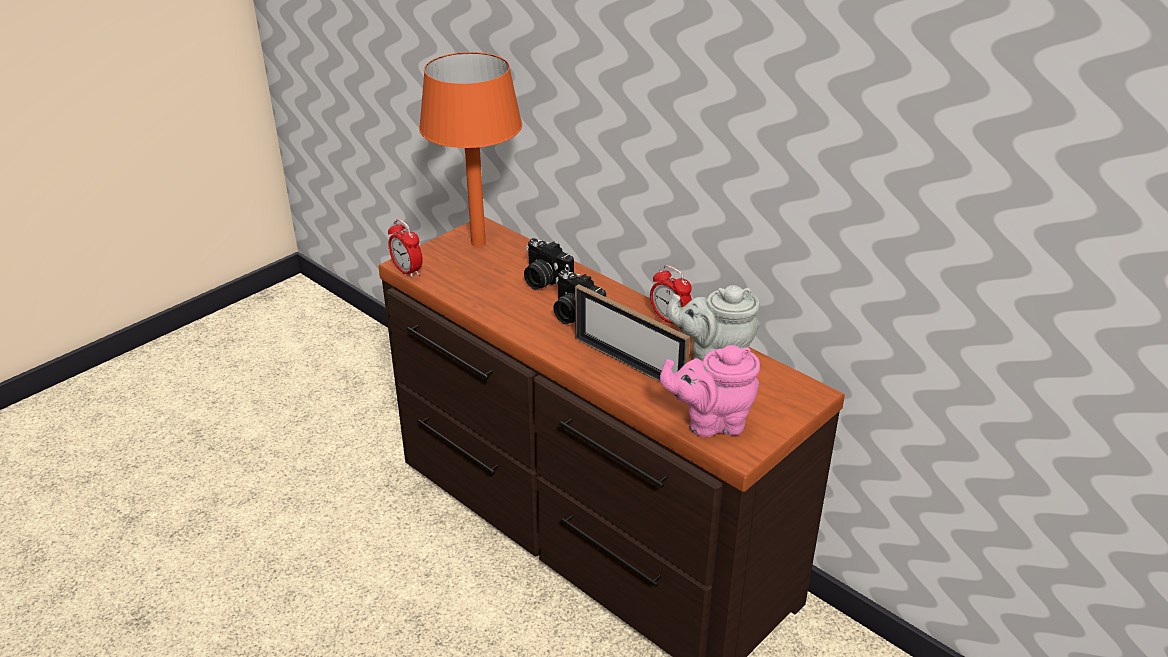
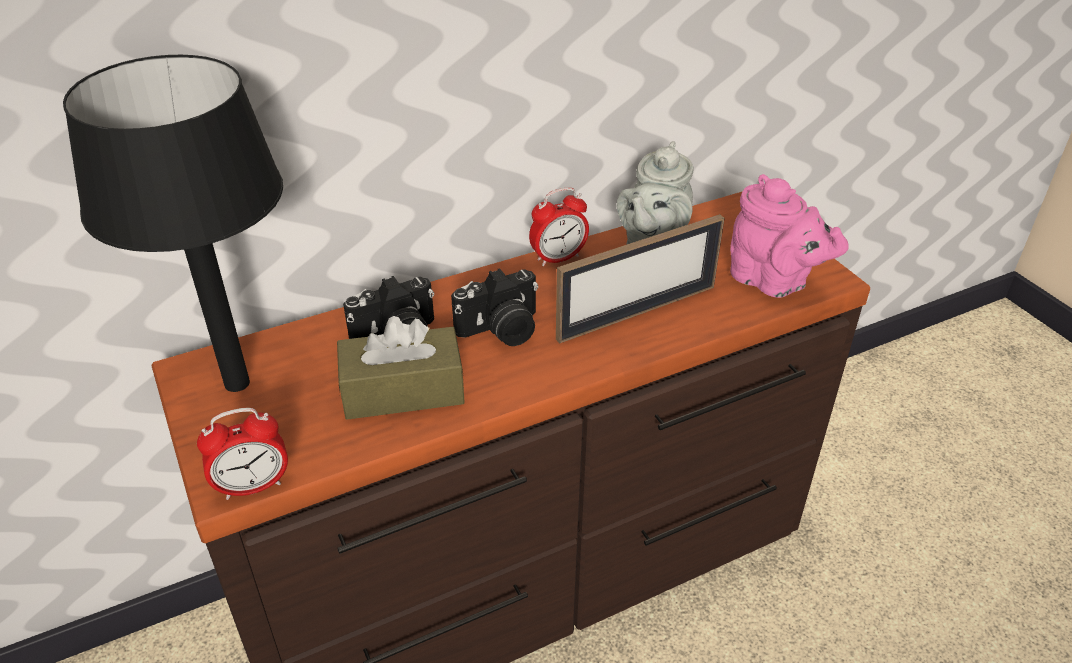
camera: 70 degrees left, 5 degrees up
(477, 243) = (236, 384): orange table lamp -> black table lamp
(499, 294) = (403, 391): none -> brown tissue box
(711, 422) = (773, 282): pink teapot -> pink teapot turned 60 degrees counterclockwise

